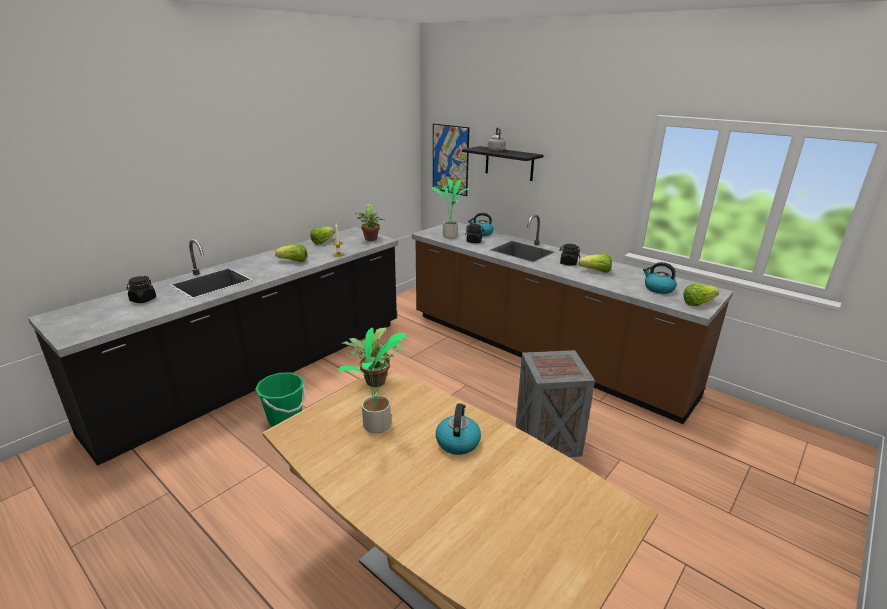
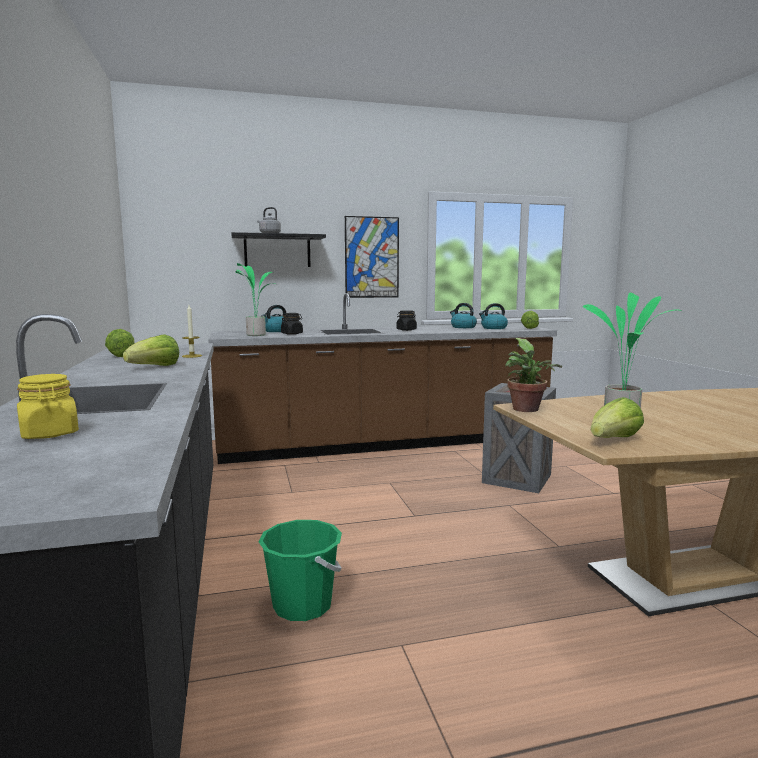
camera: 55 degrees left, 15 degrees down
(143, 300) = (49, 434): black jar -> yellow jar
(370, 239) = (180, 346): potted plant -> none
(450, 159) = (184, 256): picture -> picture (372, 257)
(457, 441) = (666, 405): kettle -> kettle (463, 327)
(596, 271) = (436, 329): lettuce -> lettuce (614, 440)

